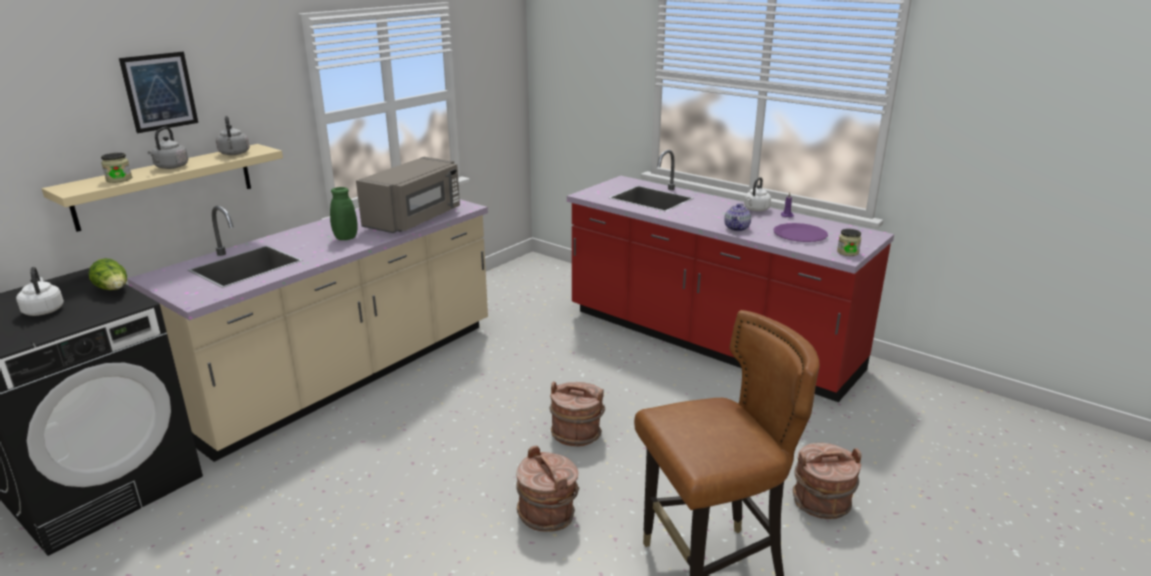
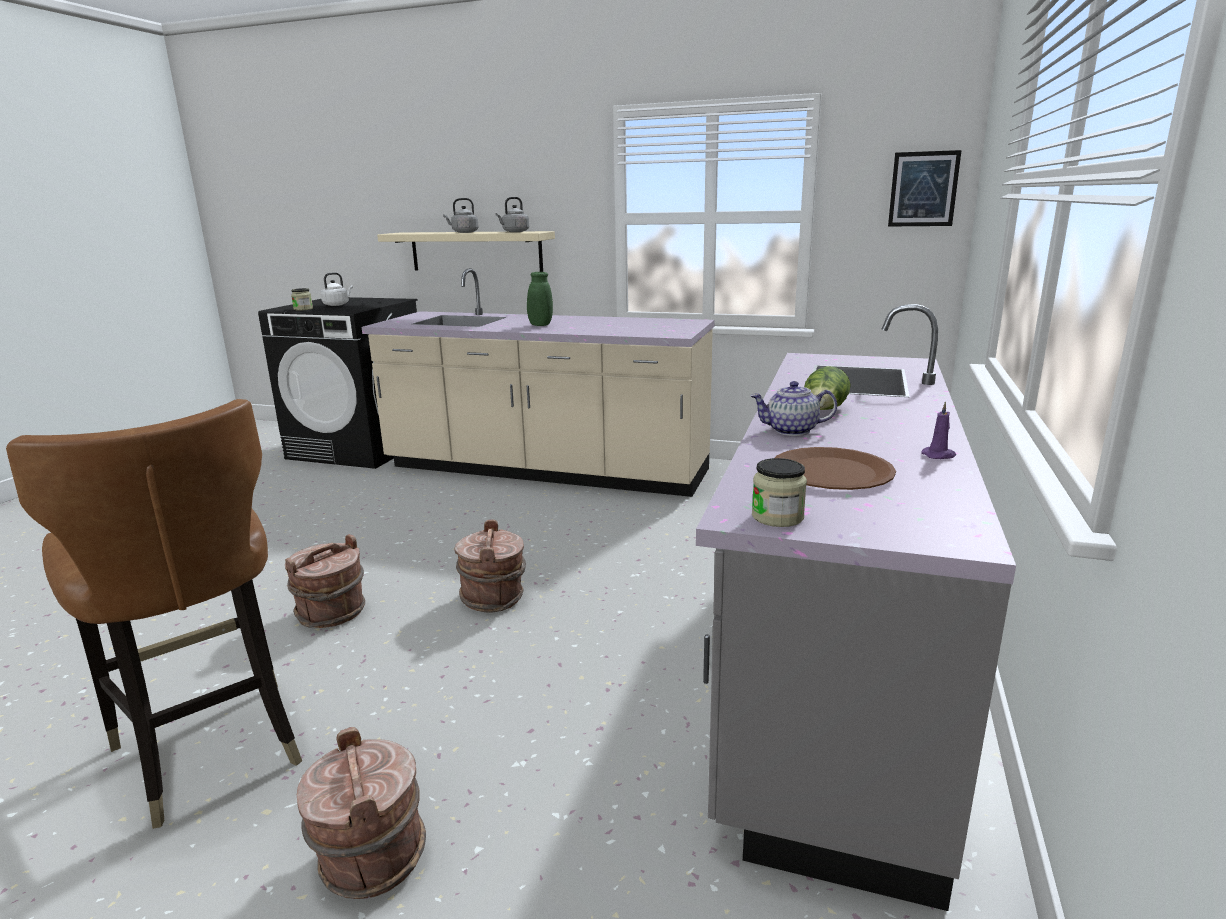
camera: 70 degrees right, 5 degrees down
(114, 289) = (375, 306): lettuce -> lettuce (824, 411)
(119, 179) = (425, 233): jar -> jar (303, 309)
(160, 91) = (481, 171): picture -> picture (923, 189)
(415, 219) = (615, 329): grey microwave -> none
(708, 341) = (833, 657): red counter -> grey counter
(755, 209) = (927, 433): white kettle -> none
(799, 234) = (831, 472): purple plate -> brown plate

